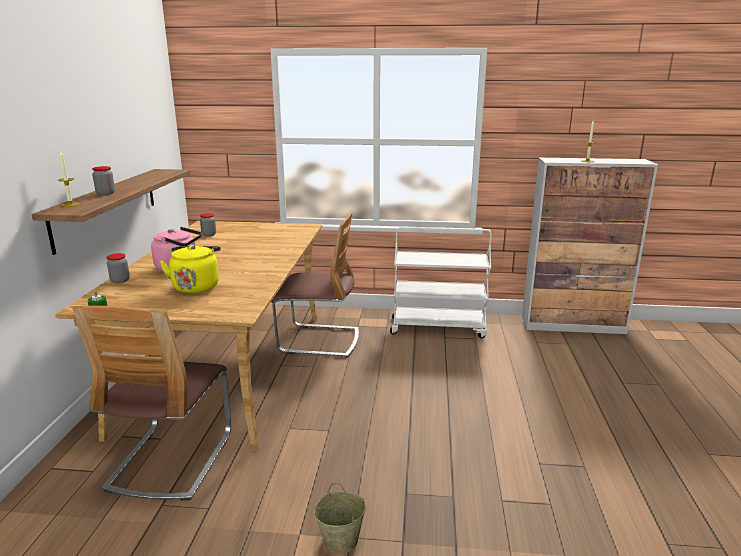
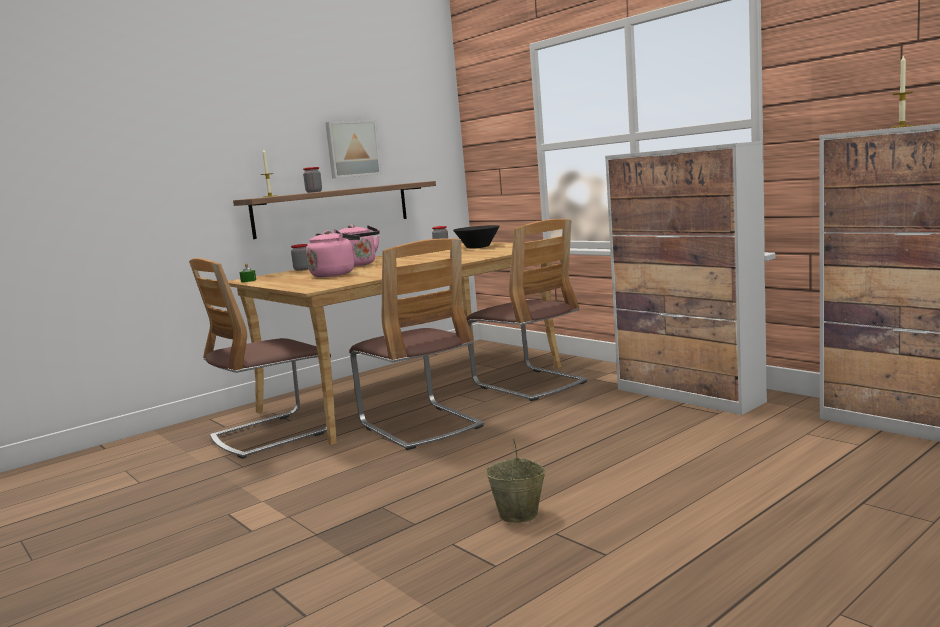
camera: 45 degrees right, 10 degrees down
(114, 140) = (352, 149): none -> picture
(196, 286) = (335, 274): yellow kettle -> pink kettle
(245, 231) = (478, 247): none -> black bowl
(301, 405) = (420, 425): none -> chair
(341, 540) = (279, 515): beige bucket -> beige bucket (519, 514)
(438, 327) = (689, 395): white cart -> cabinet

